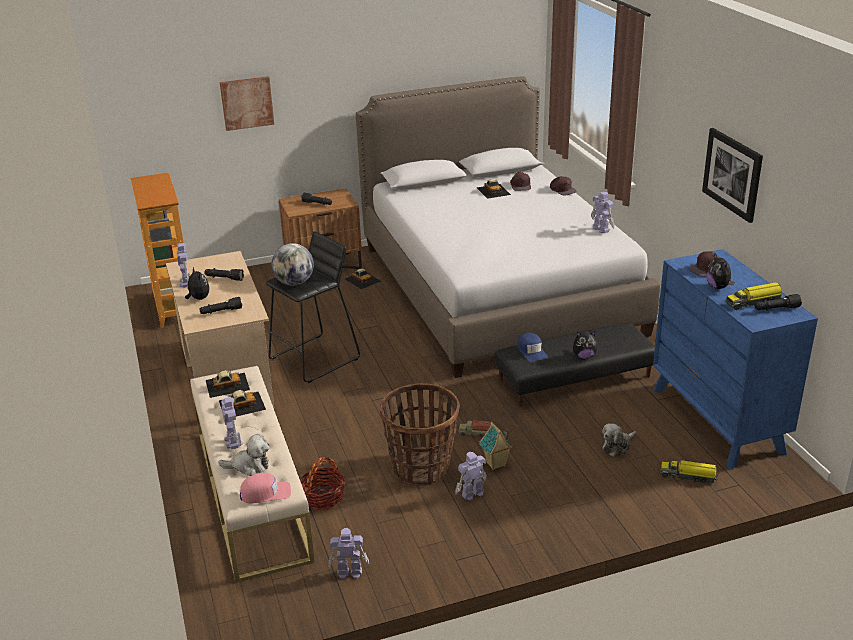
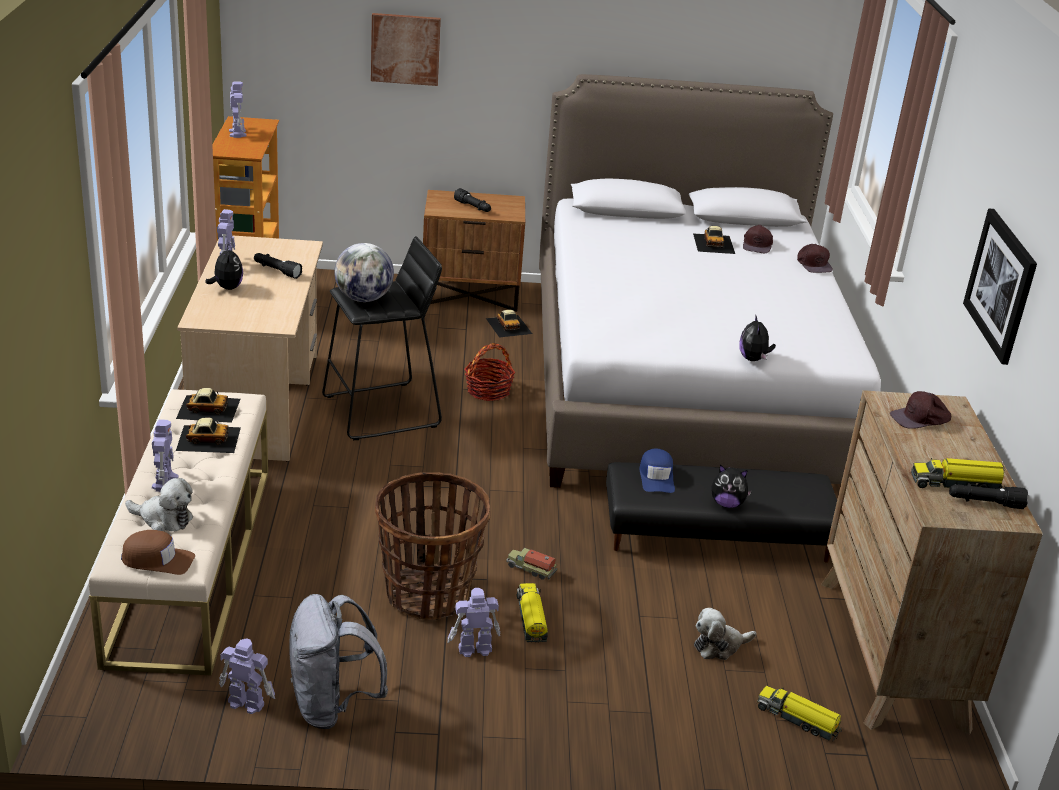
camera: 15 degrees right, 0 degrees up
(221, 311) = (242, 311): black flashlight -> none
(265, 493) = (158, 560): pink cap -> brown cap
(323, 497) = (277, 594): basket -> basket (488, 390)
(406, 556) = (332, 706): none -> grey backpack
(495, 464) = (531, 619): toy house -> toy truck
(601, 229) = (831, 330): toy robot -> toy robot (237, 133)
(717, 420) = (892, 652): blue dresser -> brown dresser
(718, 287) = (918, 448): plush toy -> plush toy (753, 359)

